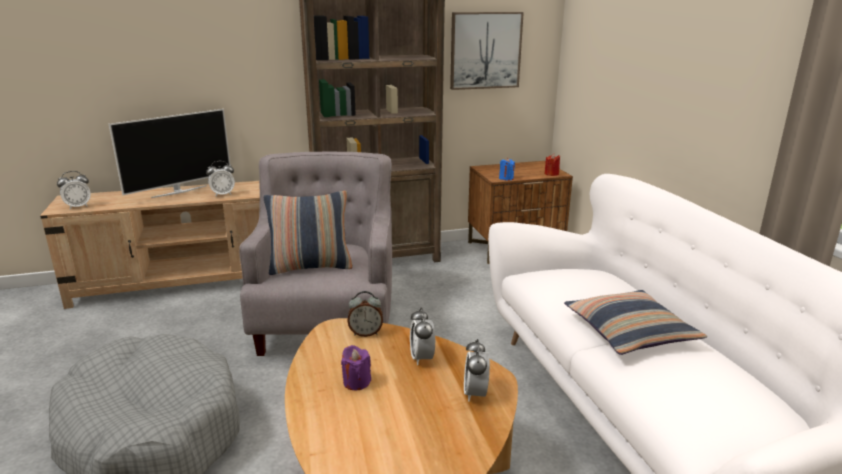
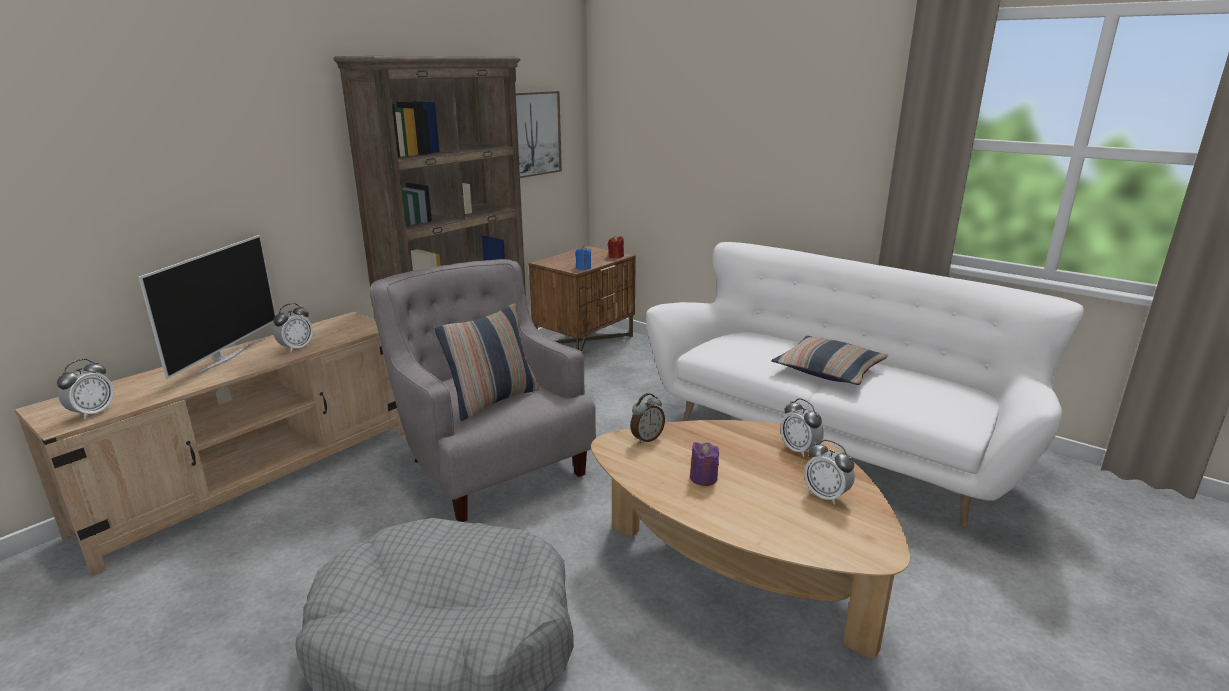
camera: 35 degrees left, 0 degrees up
(422, 358) = (722, 440): alarm clock -> alarm clock (826, 496)

